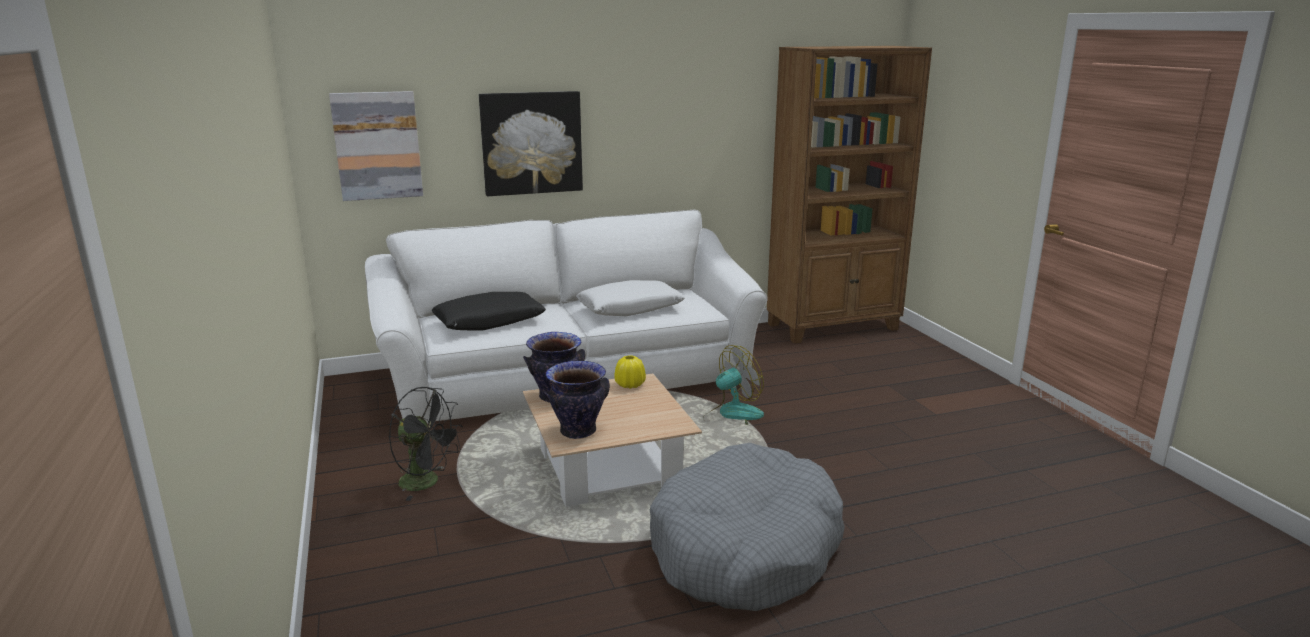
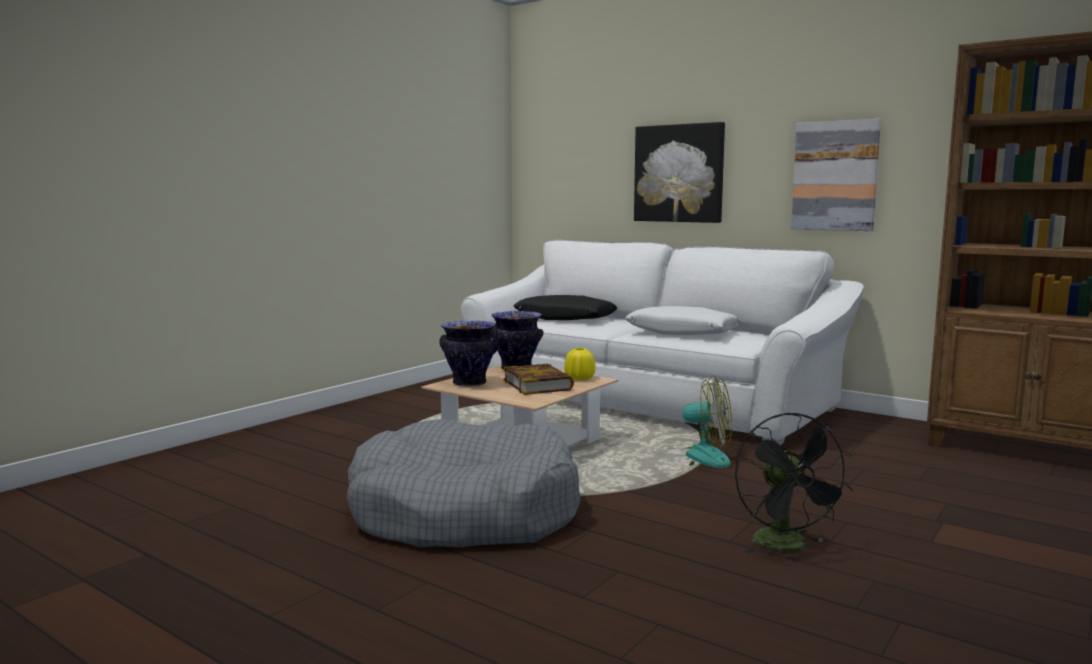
camera: 55 degrees right, 10 degrees down
(377, 145) = (563, 172): picture -> picture (835, 176)
(427, 483) = (420, 410): black fan -> black fan (787, 547)
(627, 406) = (538, 385): none -> book

